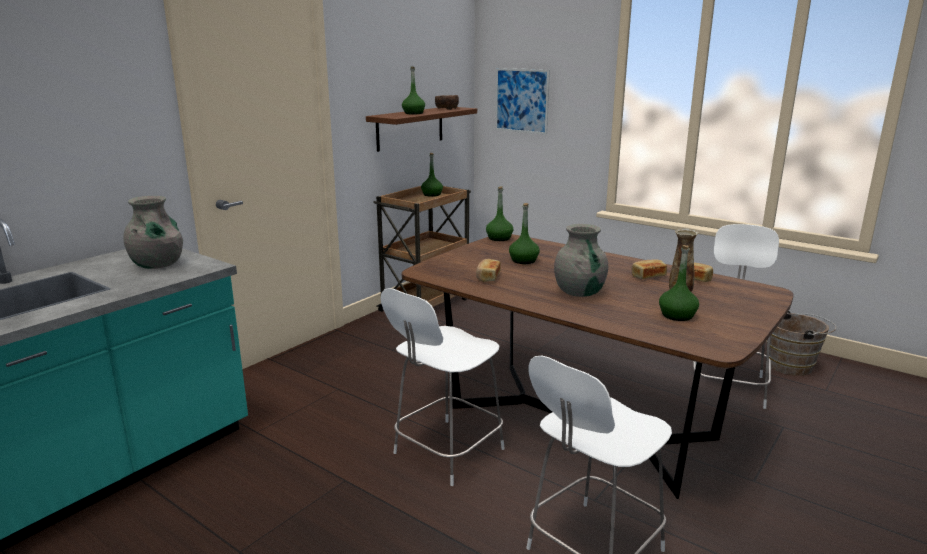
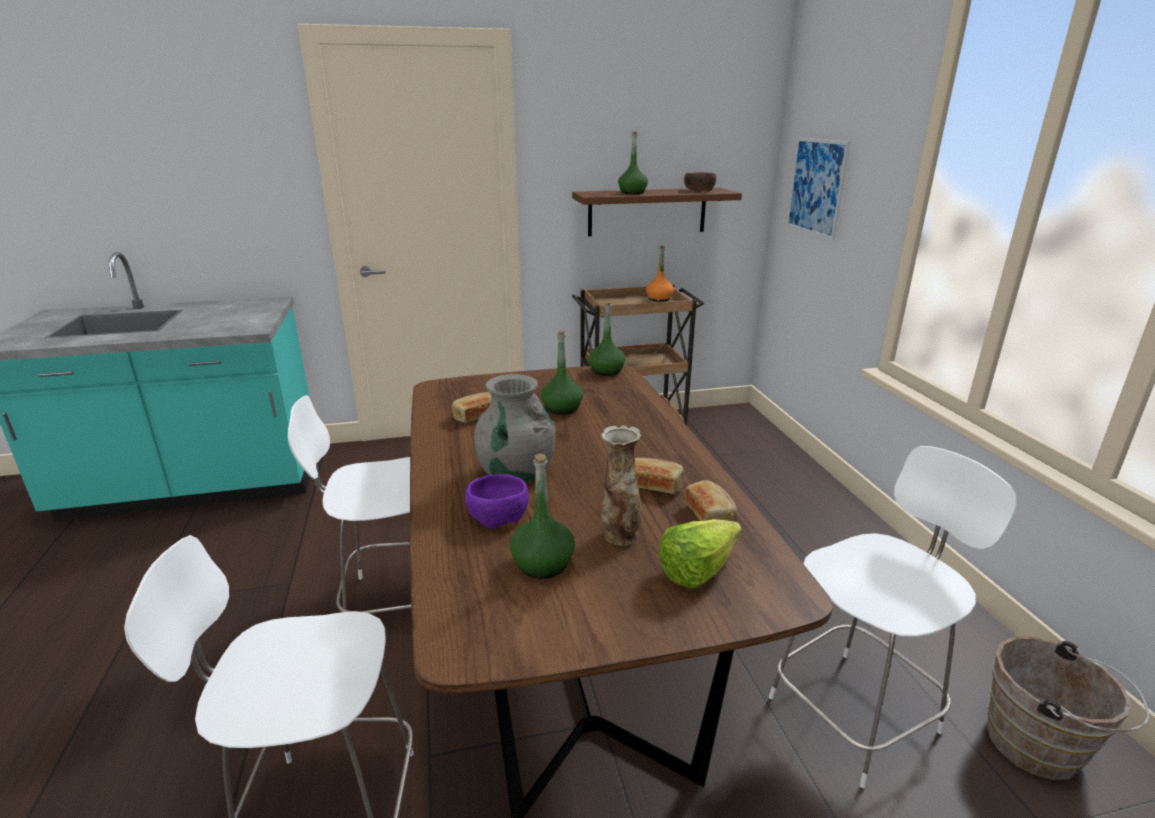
camera: 40 degrees right, 5 degrees up
(158, 265) = (231, 318): grey vase -> none
(432, 195) = (659, 299): green bottle -> orange bottle
(614, 308) = (497, 515): none -> purple bowl
(732, 295) = (704, 569): none -> lettuce

